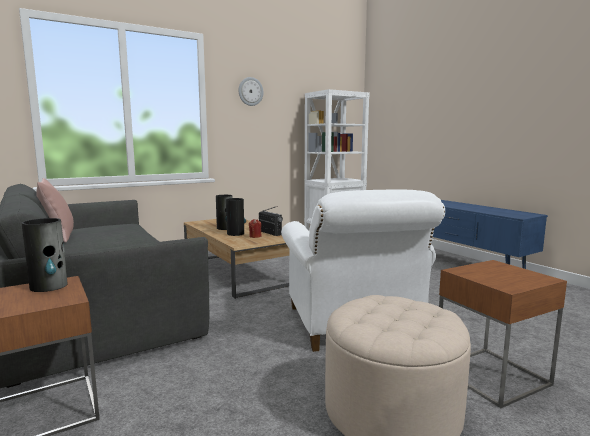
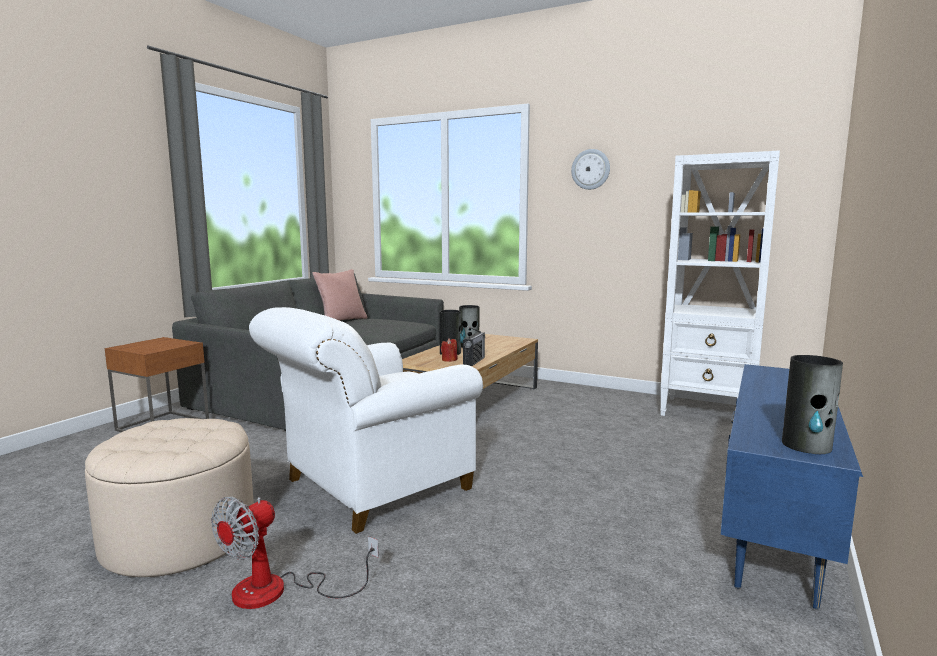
camera: 60 degrees right, 0 degrees up
(49, 286) = (175, 343): vase -> vase (807, 446)
(491, 375) = (278, 591): brown side table -> fan

